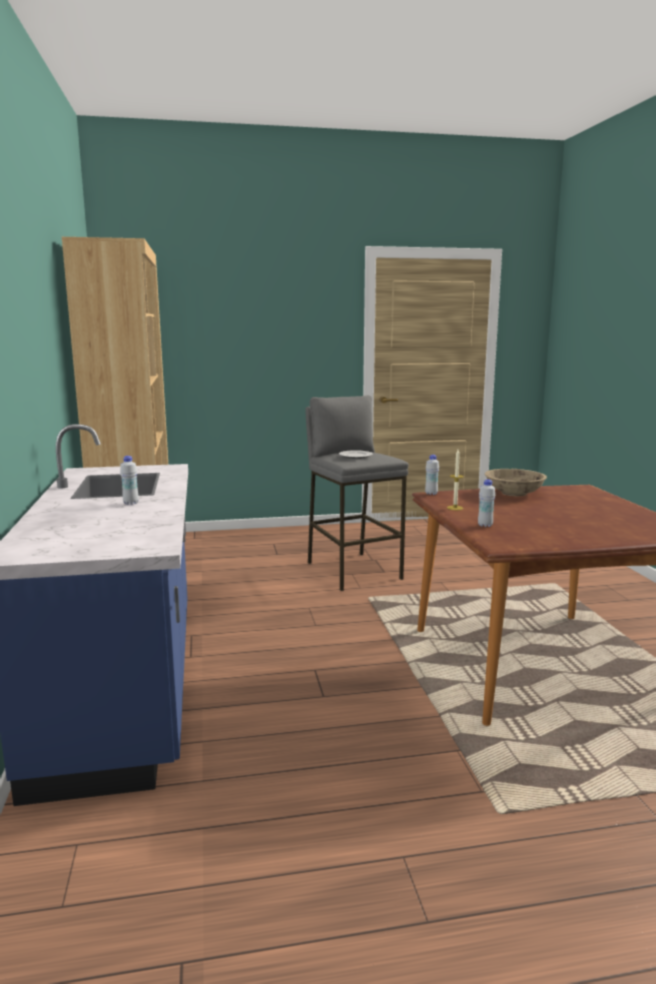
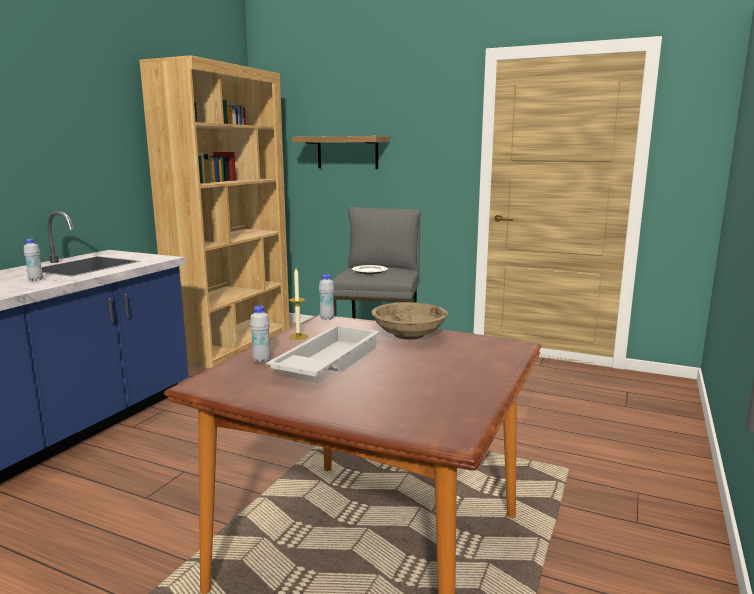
camera: 35 degrees right, 0 degrees up
(224, 342) = (347, 152): none -> shelf
(523, 517) = (326, 362): none -> white tray

